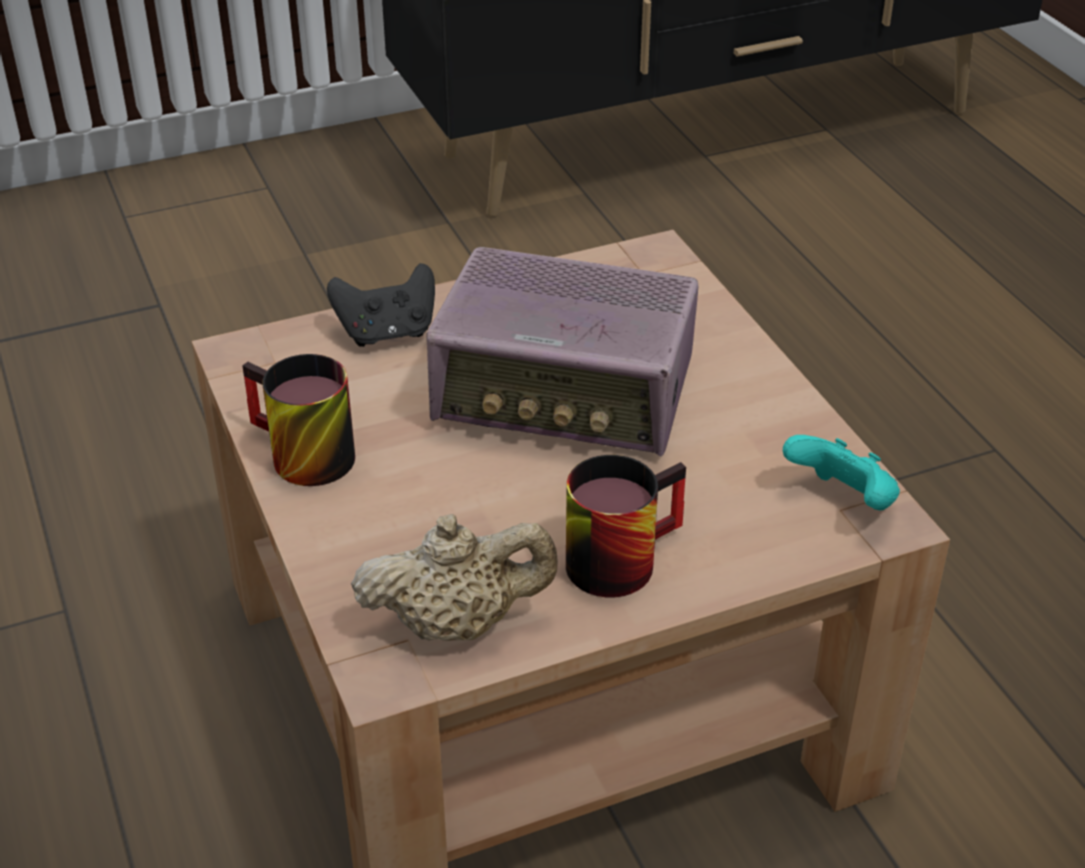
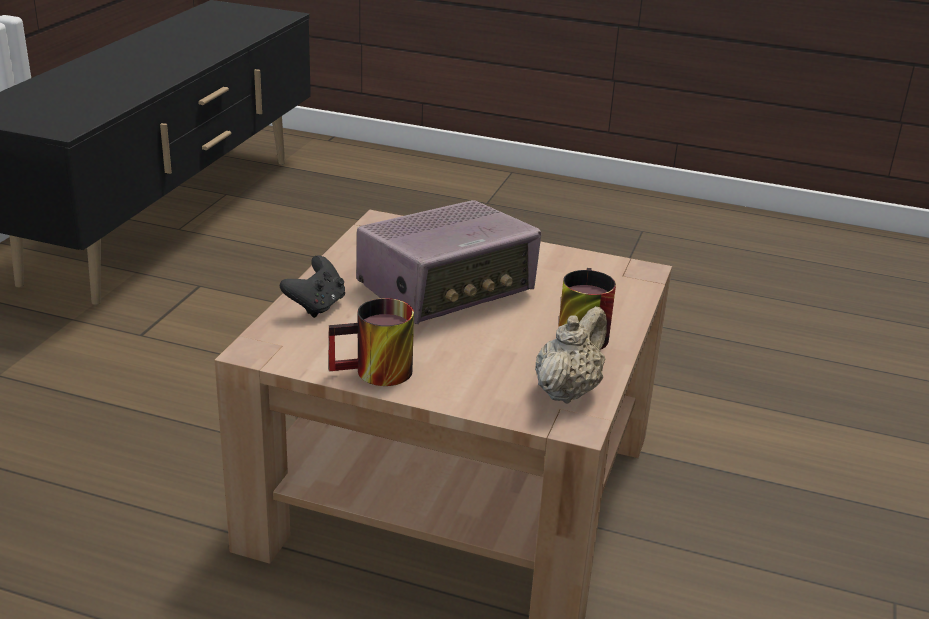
camera: 50 degrees left, 10 degrees down
(843, 501) = (619, 272): turquoise game controller -> none

